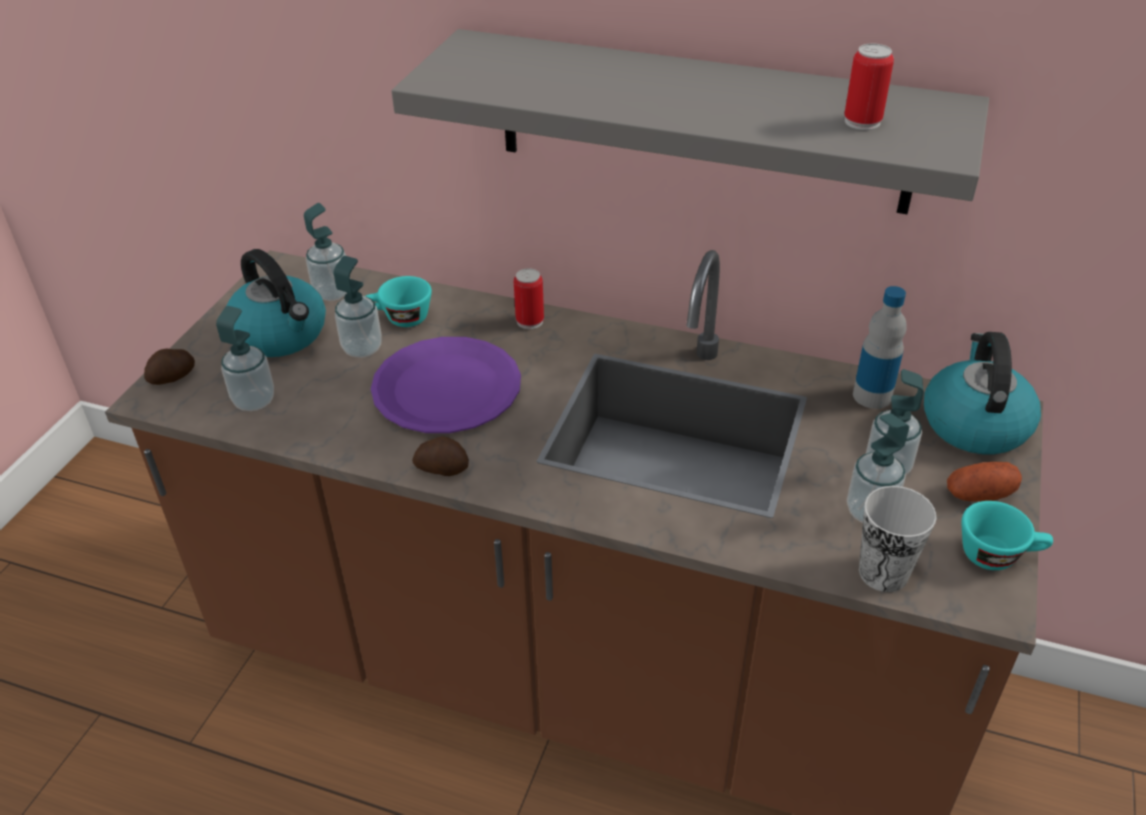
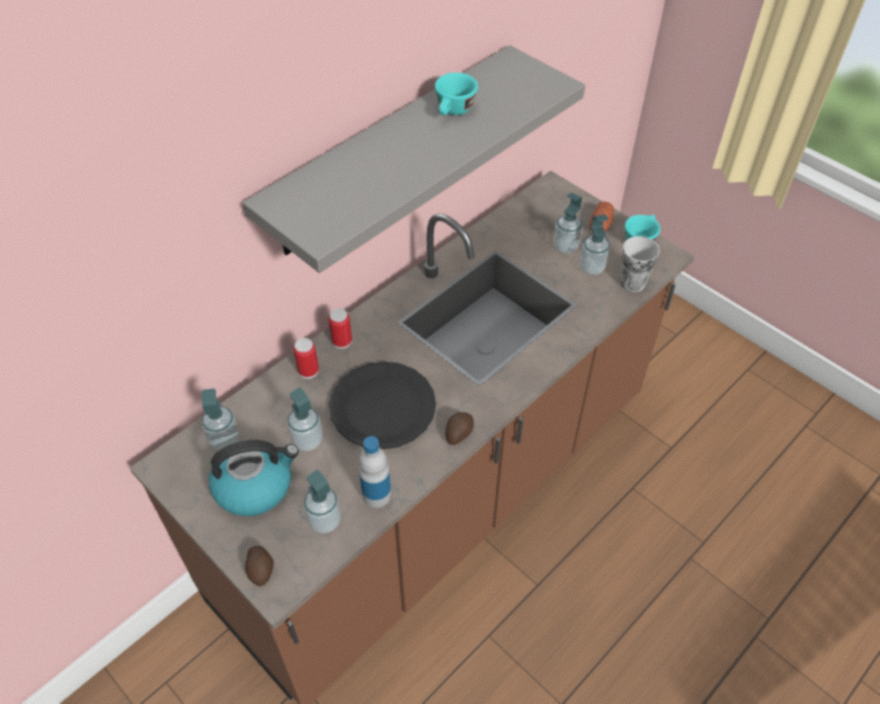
camera: 65 degrees left, 10 degrees up
(400, 319) = (288, 409): turquoise cup -> turquoise cup (453, 111)
(447, 388) = (383, 407): purple plate -> black plate
(862, 122) = (508, 94): can -> can (308, 371)
(872, 396) = (510, 225): bottle -> bottle (376, 494)
(974, 423) = (552, 201): kettle -> none

